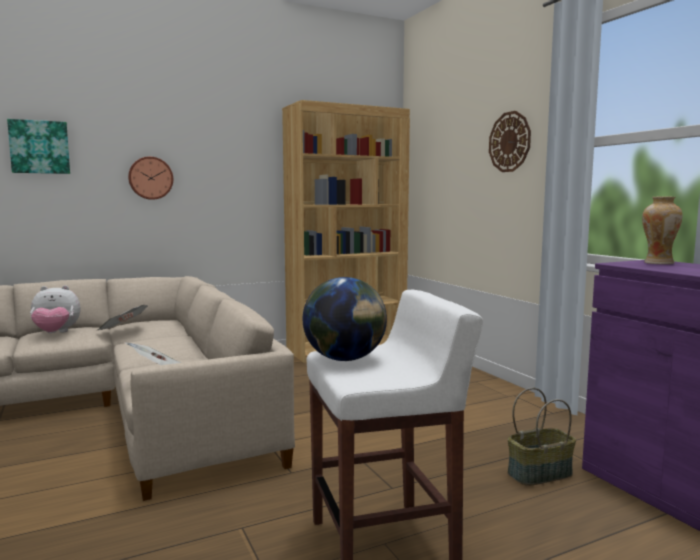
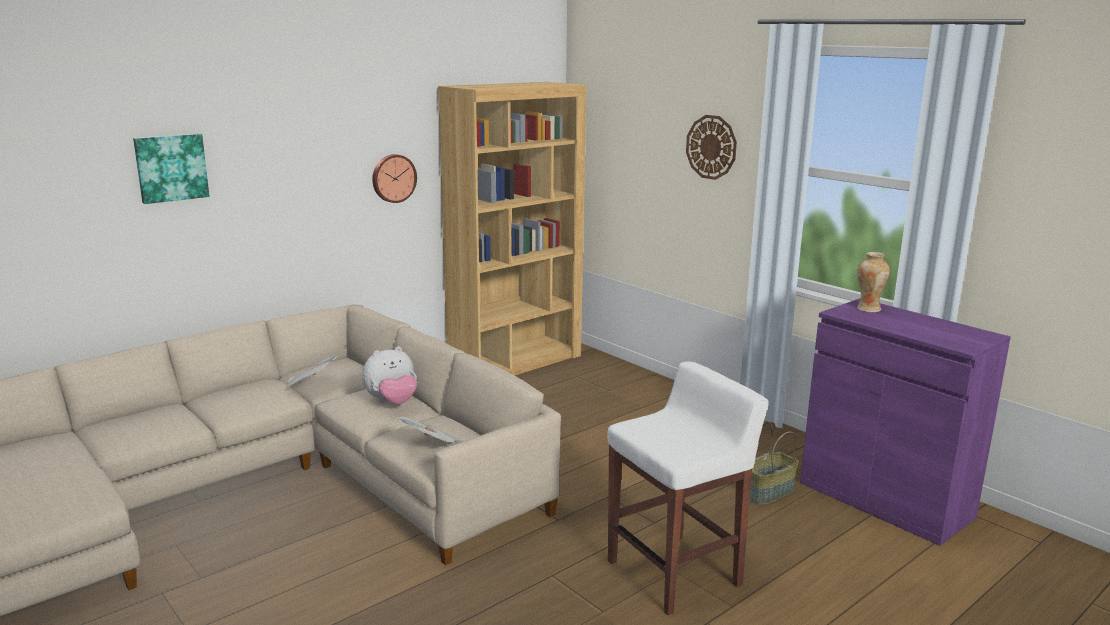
camera: 15 degrees left, 10 degrees up
(56, 333) = (238, 396): plush toy -> plush toy (392, 402)
(150, 178) = (296, 189): wall clock -> wall clock (393, 178)
(345, 359) = (650, 433): globe -> none

